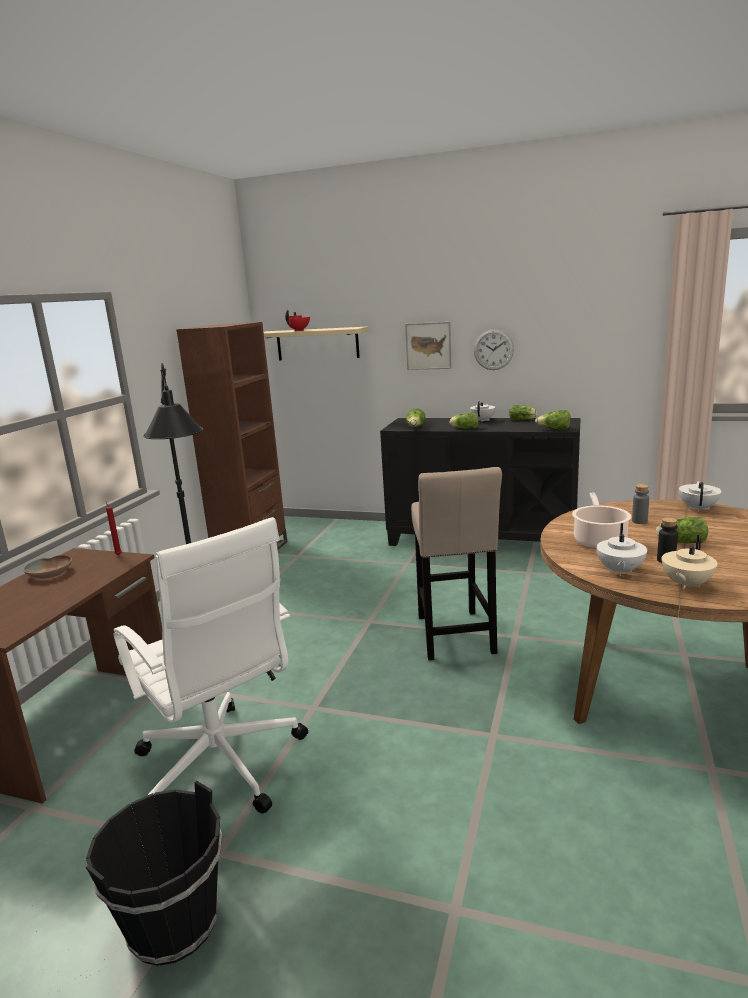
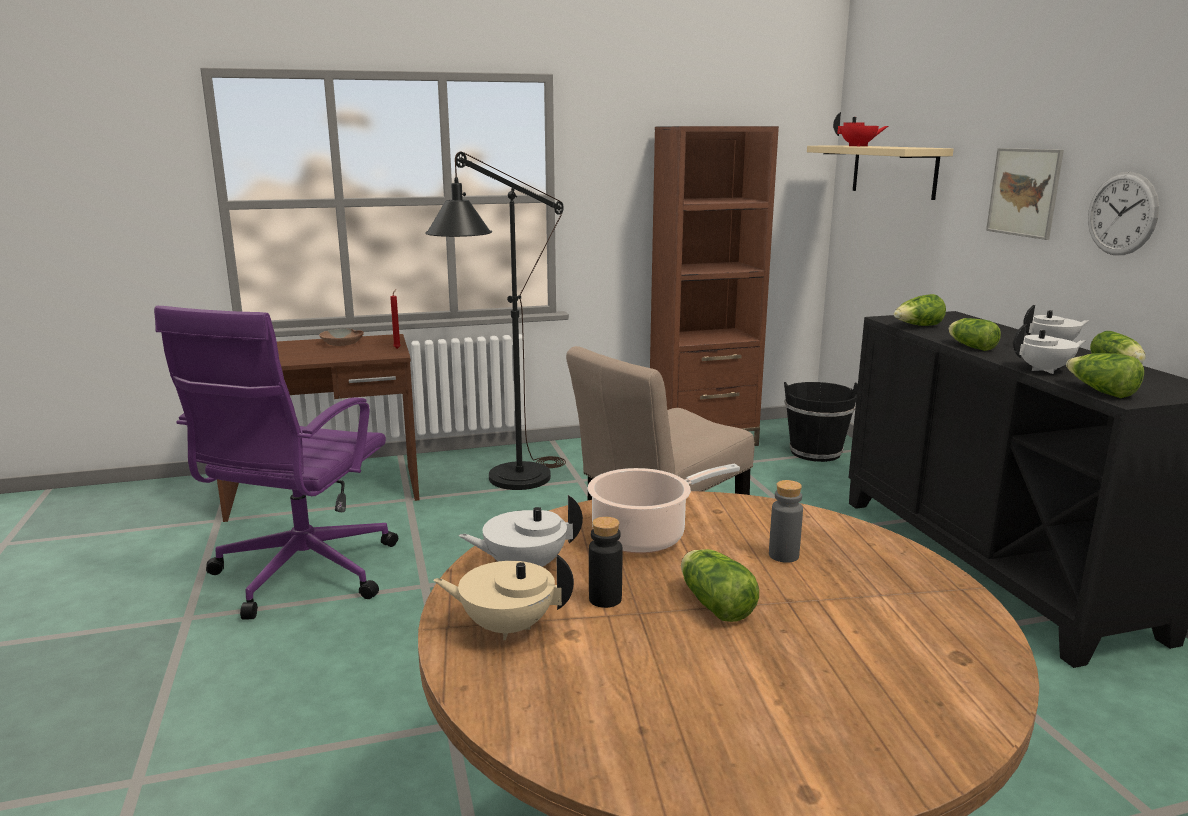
camera: 55 degrees right, 0 degrees up
(173, 923) = (102, 629): black bucket -> black bucket (815, 452)
(221, 767) = (301, 574): white office chair -> purple office chair
(698, 508) = (948, 603): white teapot -> white teapot (1044, 370)

